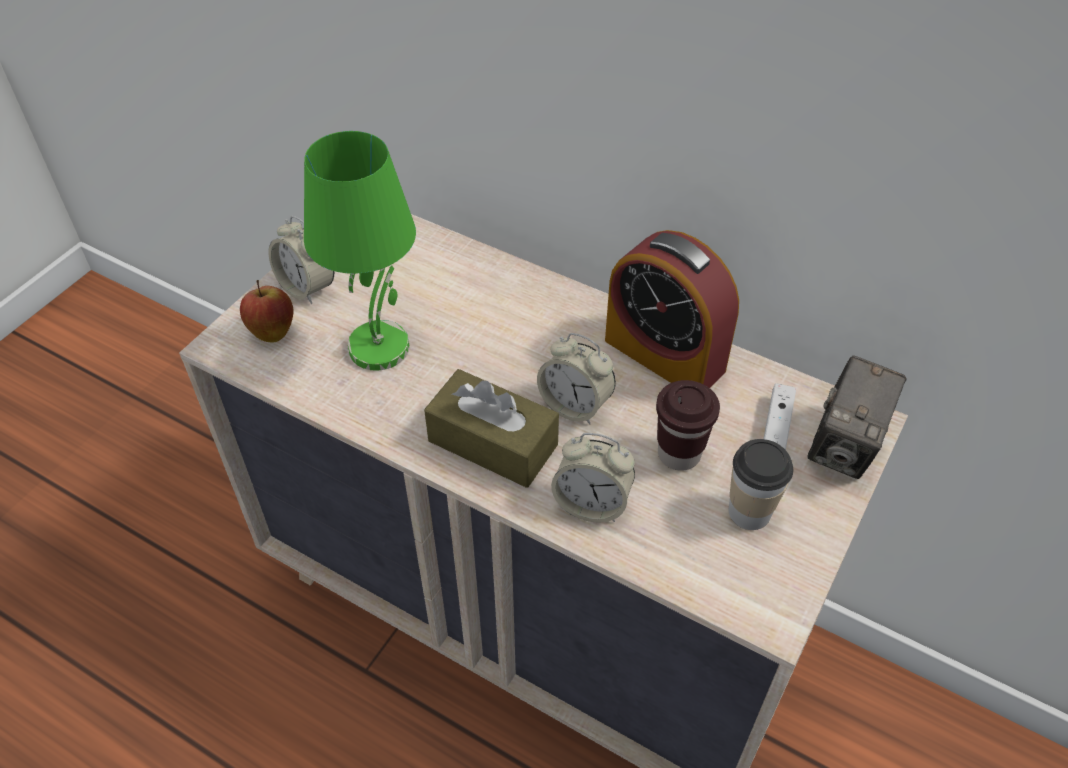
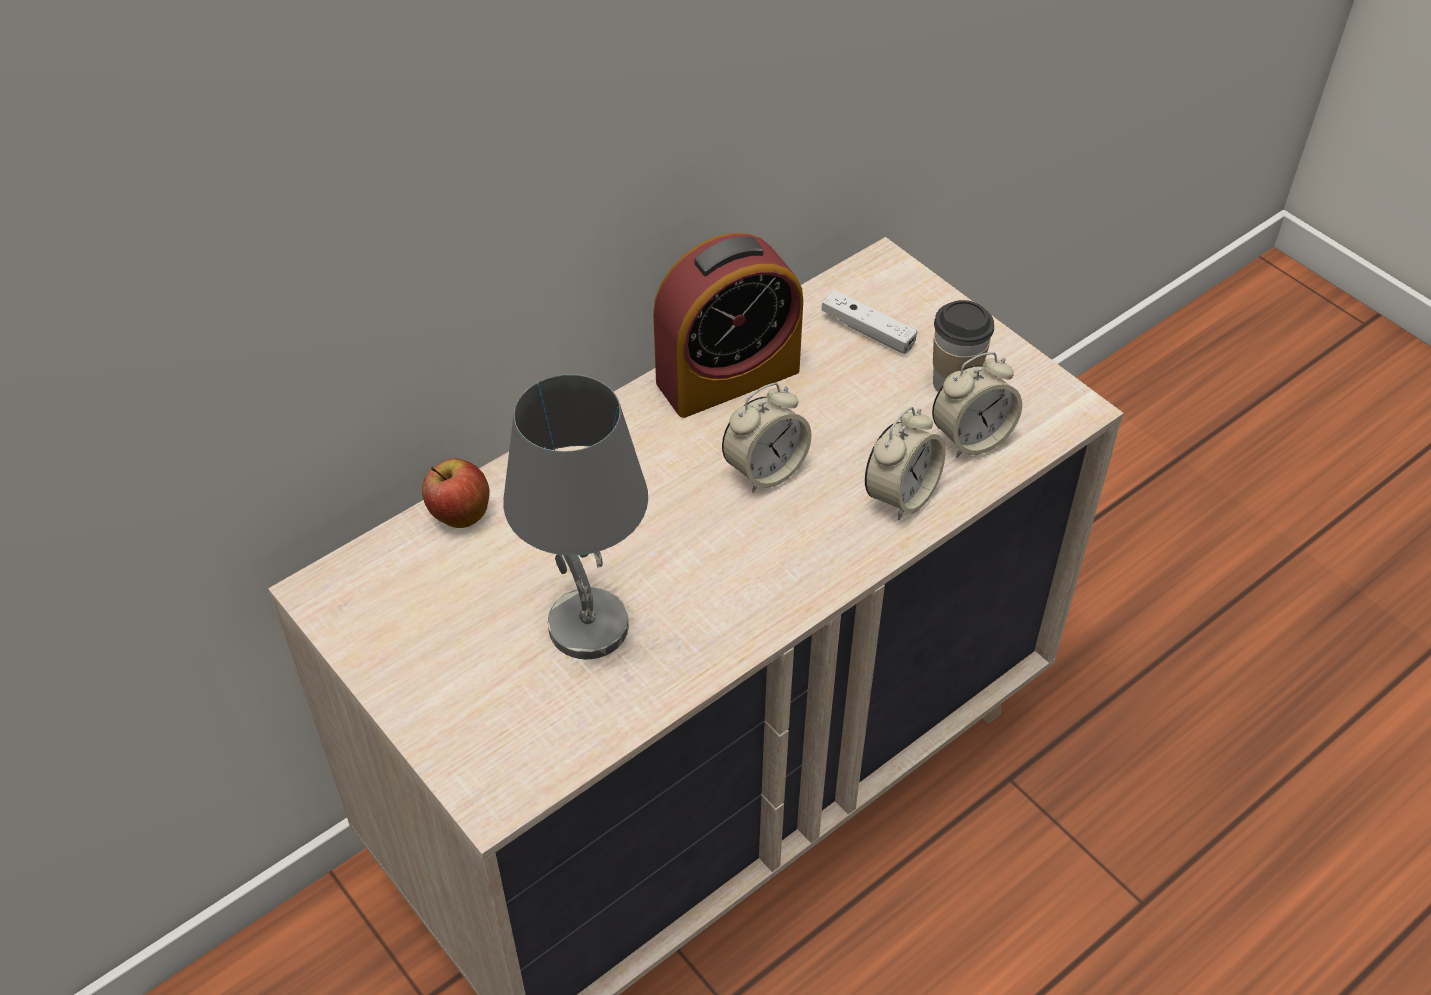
camera: 70 degrees left, 0 degrees up
(272, 331) = (498, 735): apple -> apple (459, 515)
(307, 287) = (435, 681): alarm clock -> alarm clock (971, 438)
(379, 346) = (585, 625): green table lamp -> grey table lamp
(493, 443) = (787, 554): brown tissue box -> none
(679, 454) = (866, 409): brown cup -> none
(844, 446) = (905, 291): camera -> none

